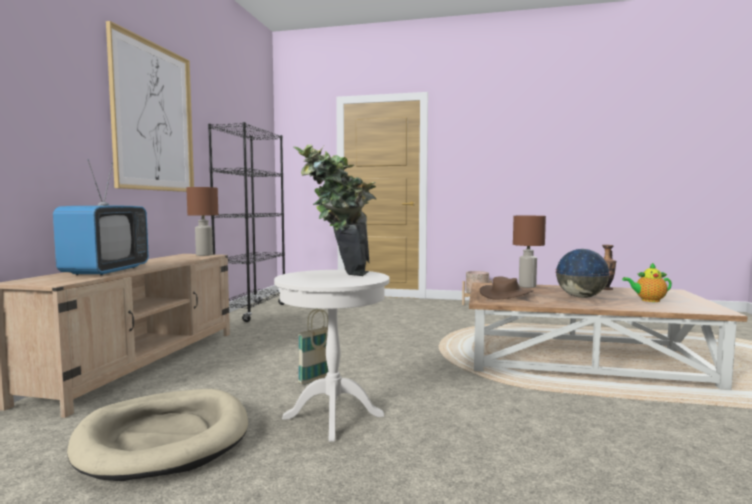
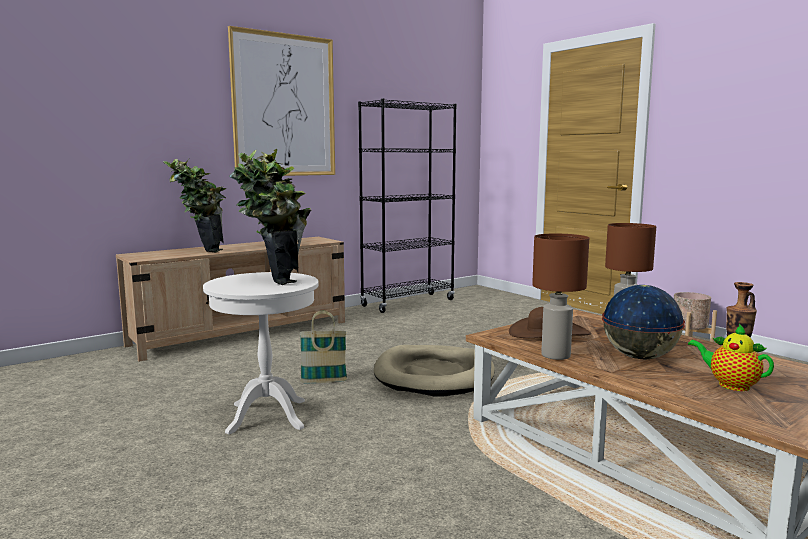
camera: 40 degrees right, 5 degrees up
(106, 271) = (200, 251): television -> potted plant
(164, 438) = (153, 393): beige dog bed -> beige dog bed (434, 375)
(204, 255) = (322, 240): brown table lamp -> brown table lamp (555, 355)

